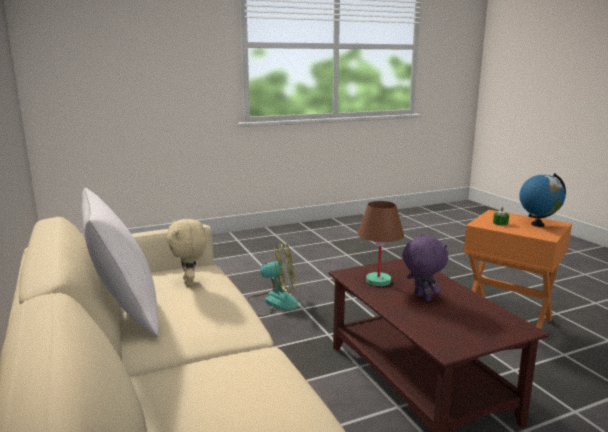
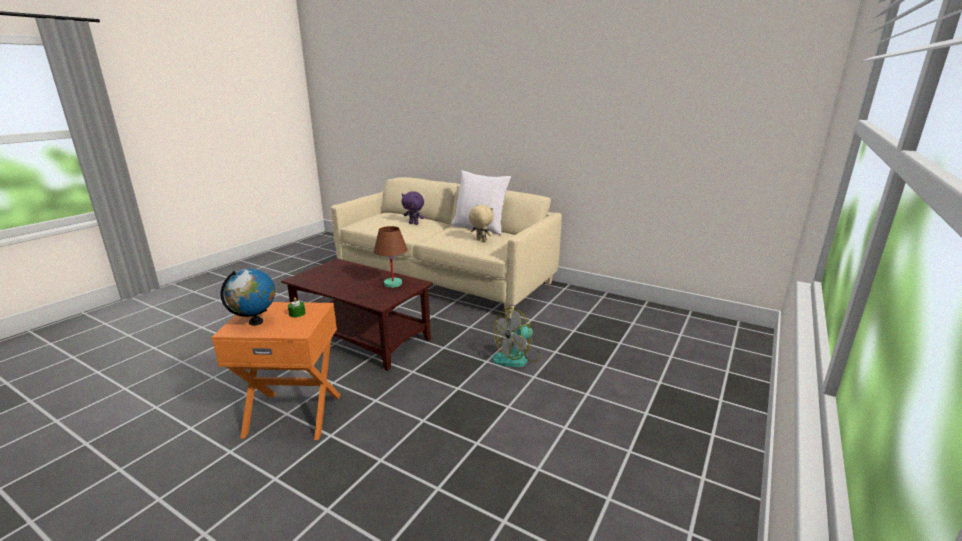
camera: 145 degrees right, 5 degrees up
(421, 297) = (358, 281): purple plush toy -> purple plush toy (414, 223)

